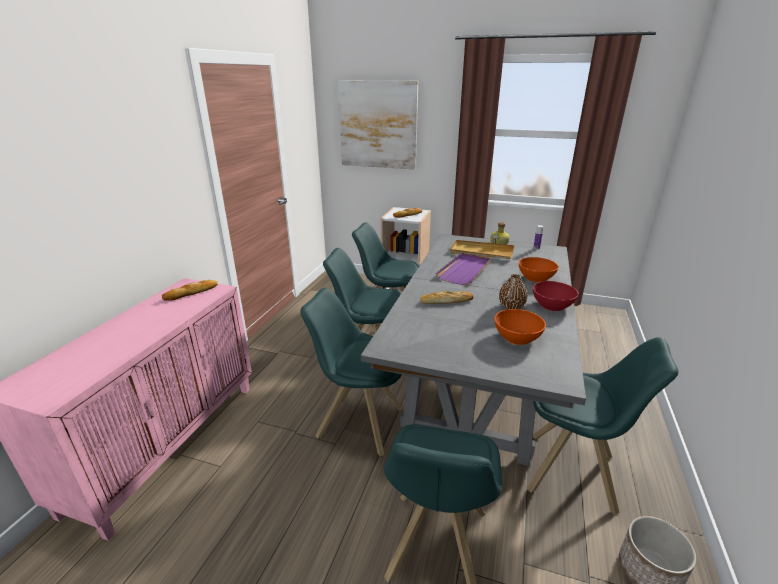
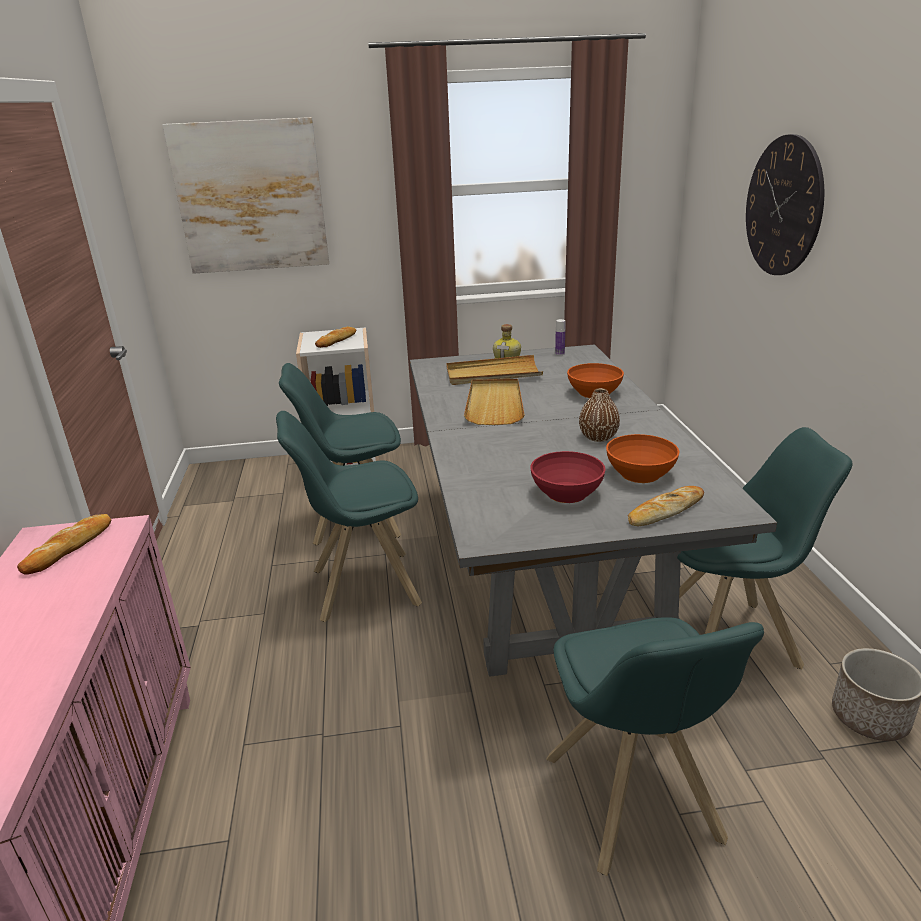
camera: 25 degrees left, 0 degrees up
(360, 422) = (416, 682): turquoise chair -> none
(446, 301) = (508, 451): bread -> bread (665, 511)
(465, 270) = (494, 404): purple tray -> beige tray
(552, 305) = (645, 423): red bowl -> red bowl (567, 493)
(721, 168) = (783, 206): none -> wall clock

